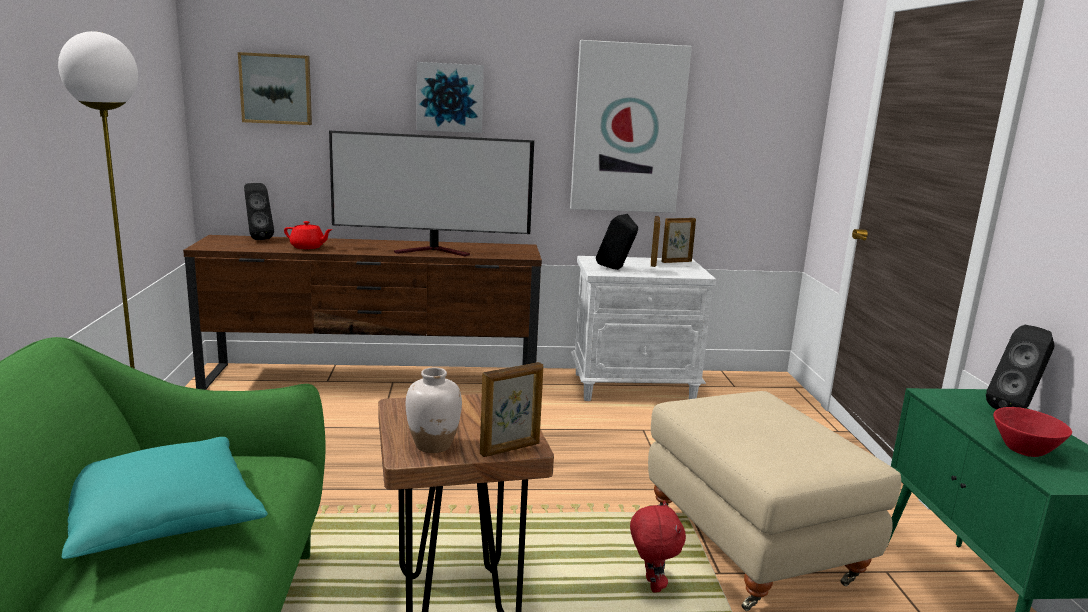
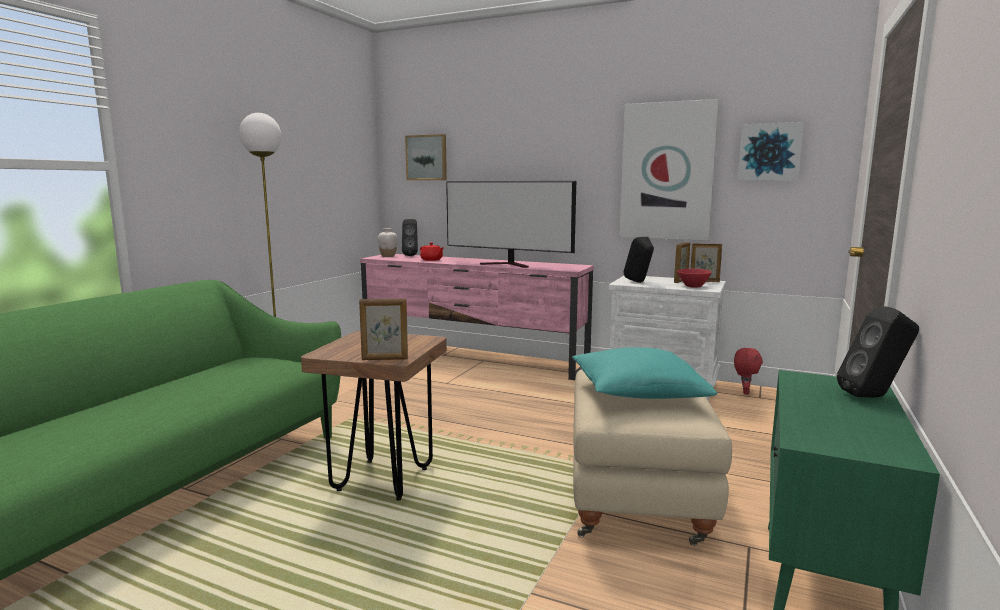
camera: 30 degrees right, 5 degrees down
(160, 519) = (207, 376): turquoise pillow -> turquoise pillow (637, 392)
(374, 380) = (473, 358): brown tv stand -> pink tv stand
(433, 445) = (344, 351): white vase -> white vase (388, 256)
(450, 97) = (532, 156): picture -> picture (769, 152)
(651, 585) = (524, 503): red plush toy -> red plush toy (744, 392)
(1022, 450) = (816, 419): red bowl -> red bowl (692, 286)

